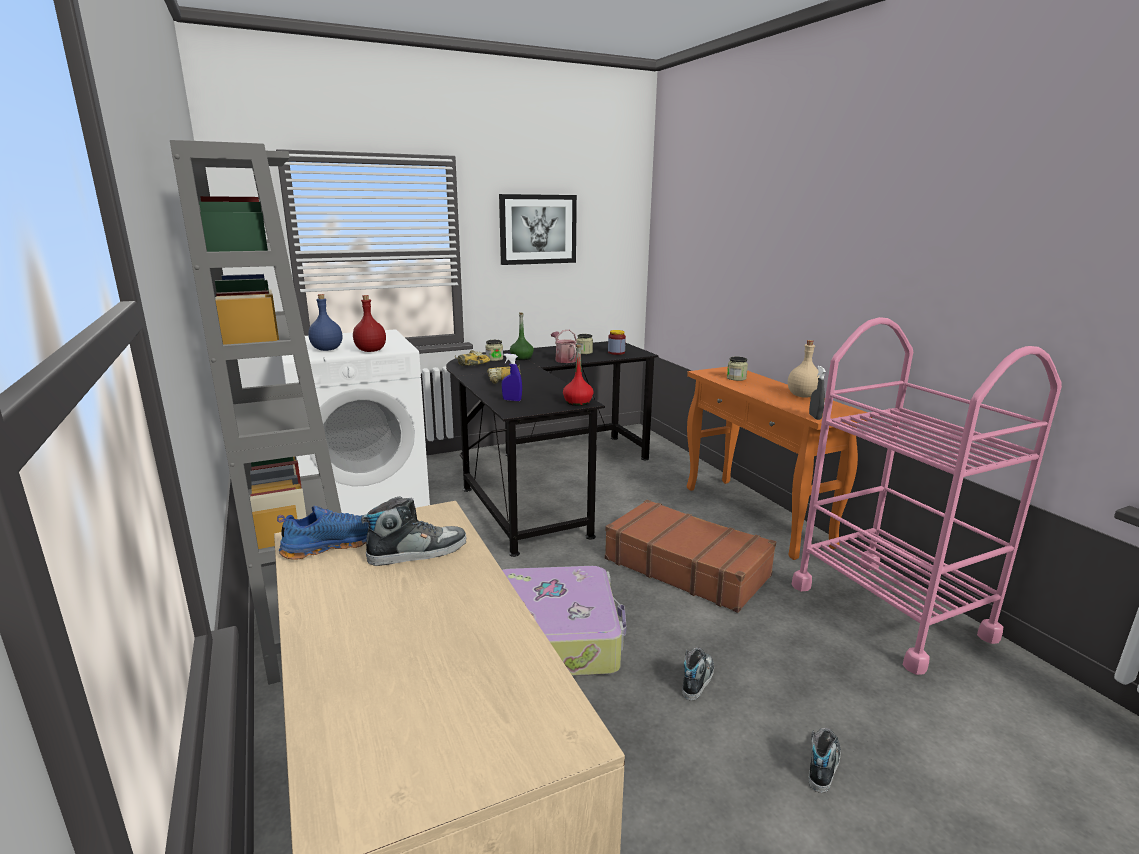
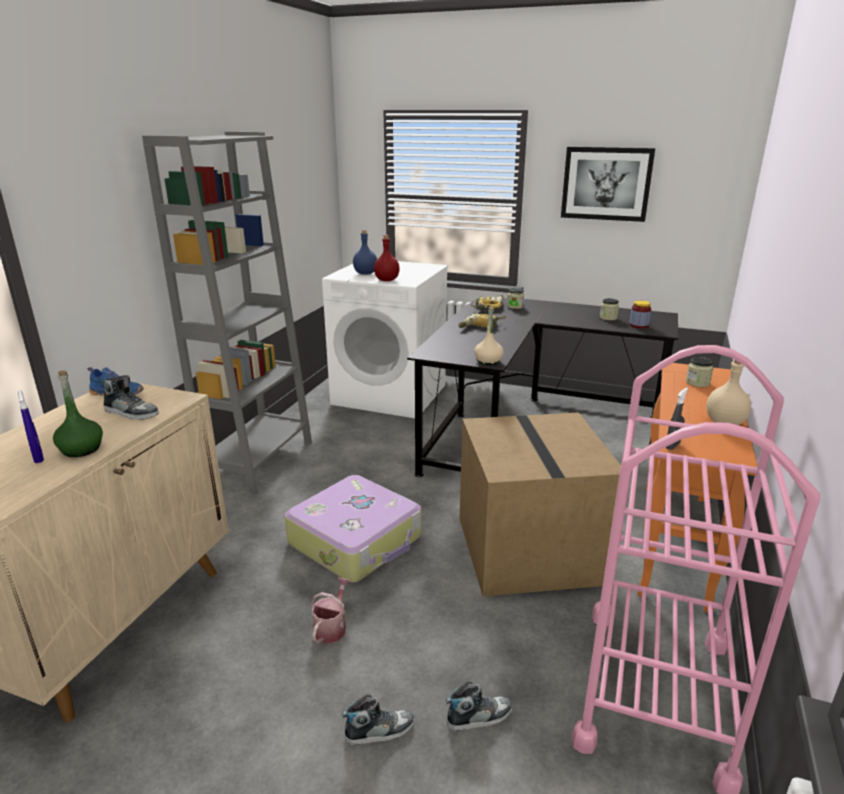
camera: 45 degrees right, 5 degrees up
(512, 400) = (446, 345): blue spray bottle -> blue spray bottle (38, 458)
(522, 358) = (539, 311): green bottle -> green bottle (82, 449)
(564, 359) = (571, 320): watering can -> watering can (332, 627)
(578, 402) = (488, 361): red bottle -> beige bottle
(686, 567) = (526, 548): brown suitcase -> cardboard box
(697, 679) = (395, 623): shoe -> shoe (479, 716)

